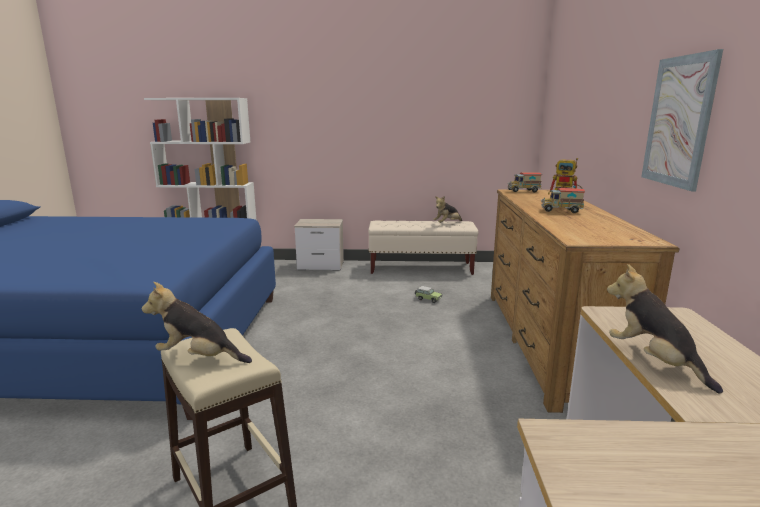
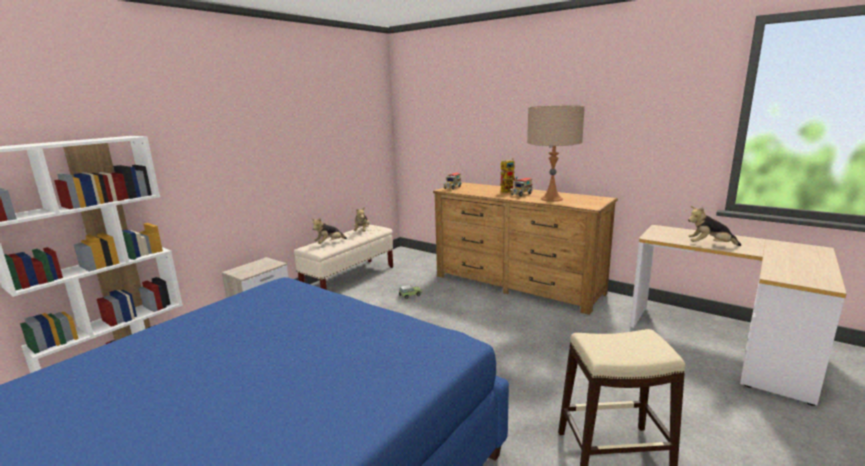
camera: 55 degrees left, 0 degrees up
(199, 358) = (626, 351): plush toy -> plush toy (329, 243)
(573, 222) = (551, 199): none -> beige table lamp
(678, 121) = (592, 132): picture -> none

